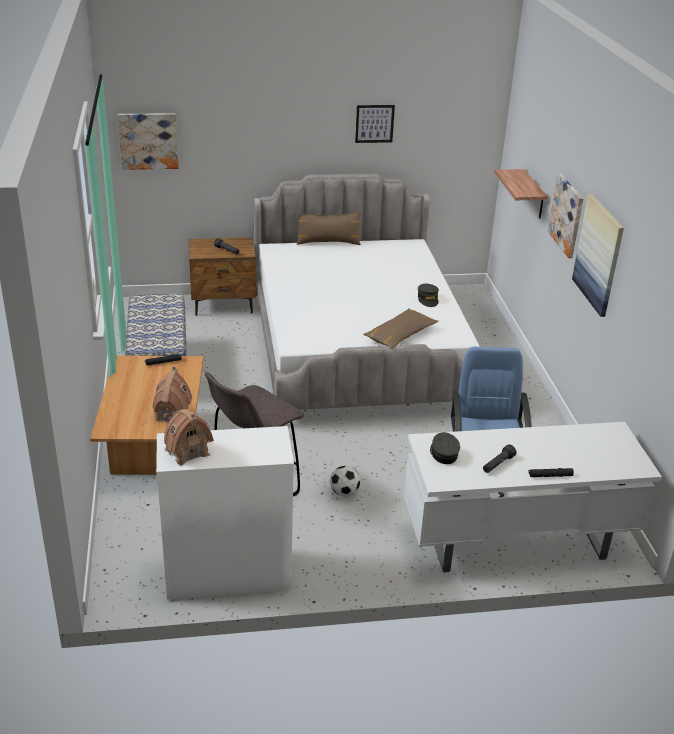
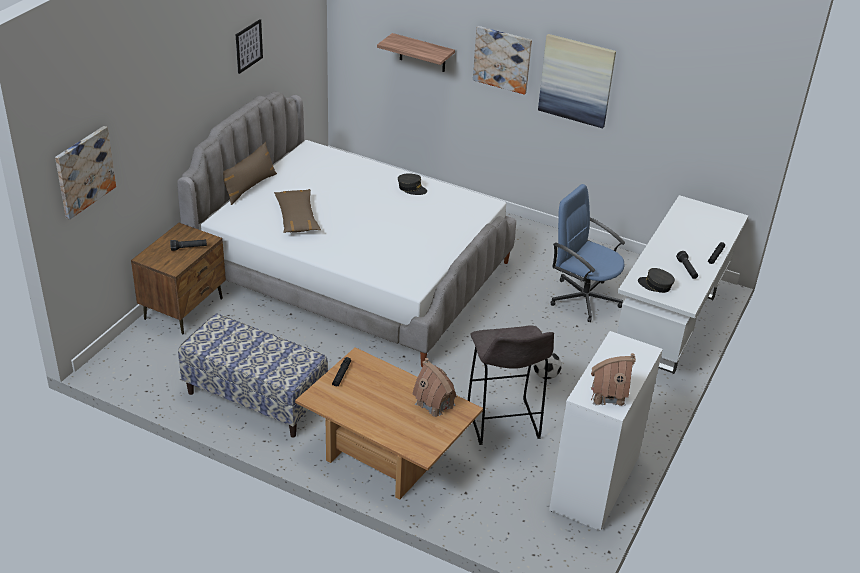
camera: 55 degrees left, 5 degrees up
(400, 335) = (453, 229): brown pillow -> brown pillow (297, 218)

